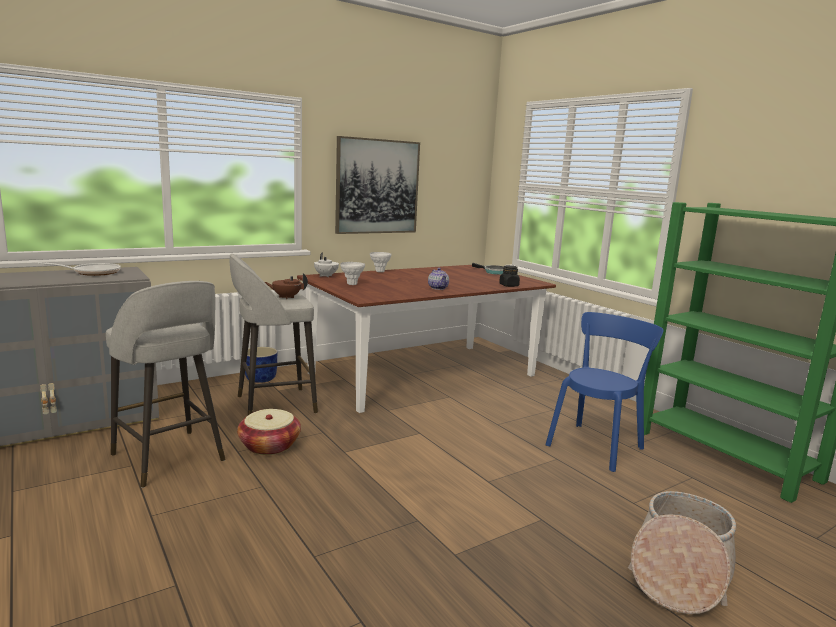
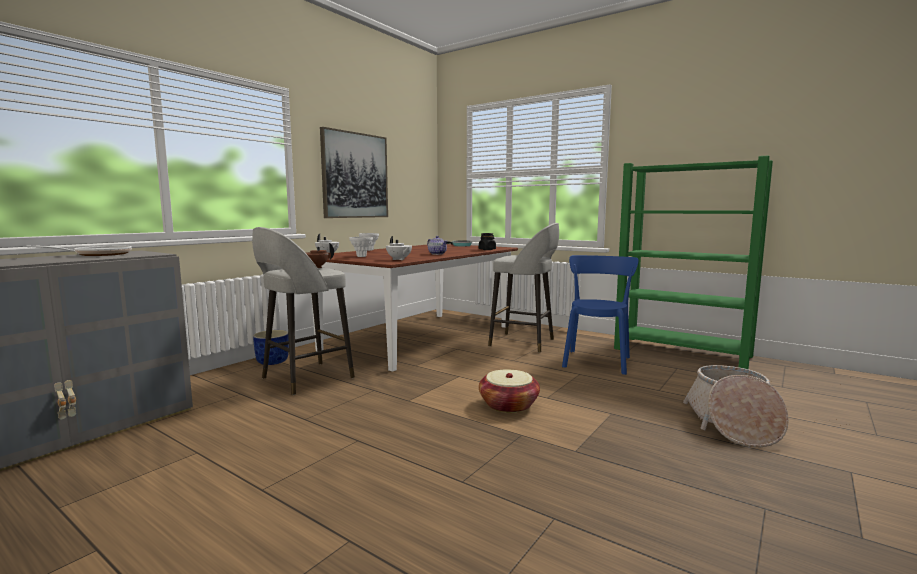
camera: 20 degrees left, 5 degrees down
(169, 459) = (236, 439): grey stool -> grey stool (524, 343)
(269, 446) = (333, 409): basket -> basket (508, 405)
(379, 295) = (399, 259): none -> white teapot

